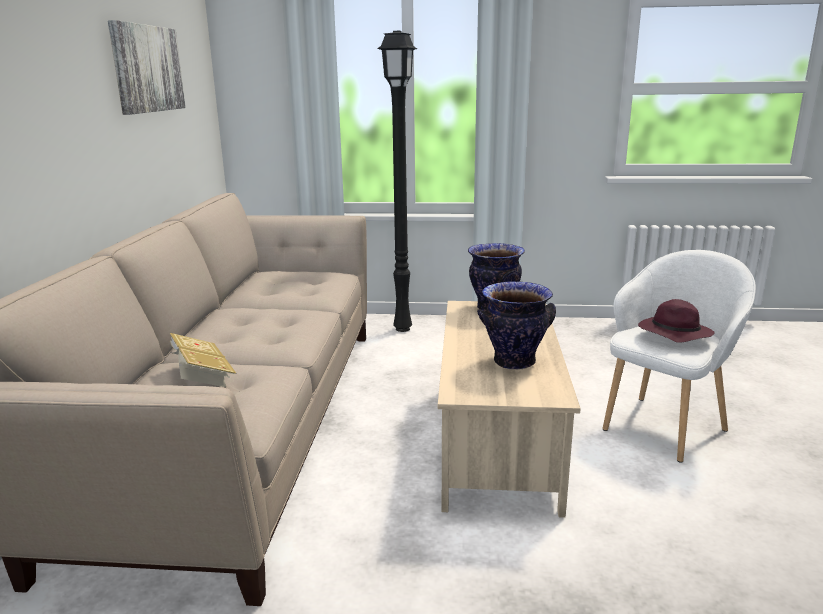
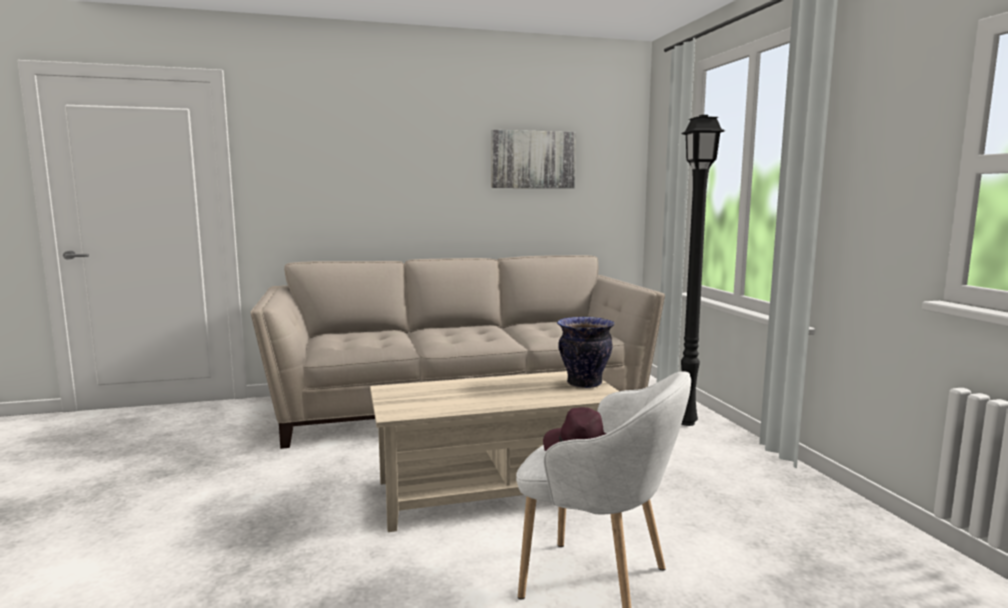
camera: 70 degrees right, 10 degrees down
(201, 377) = (378, 337): book -> none
(514, 362) = (457, 398): vase -> none

